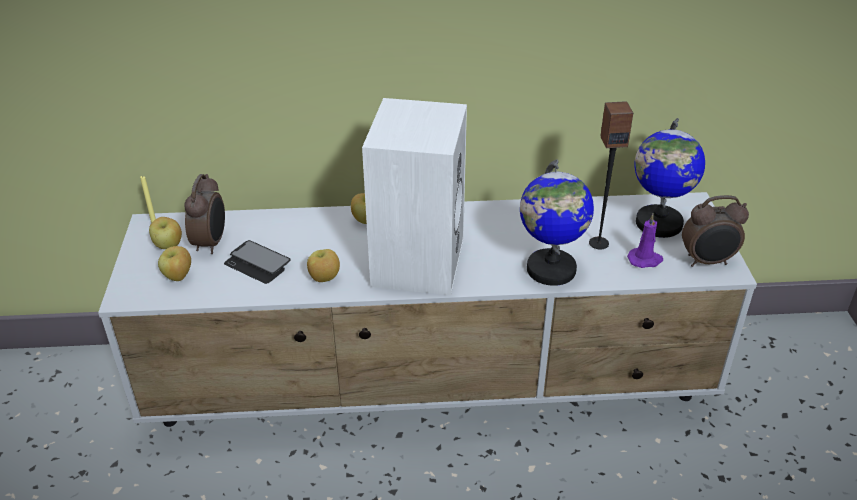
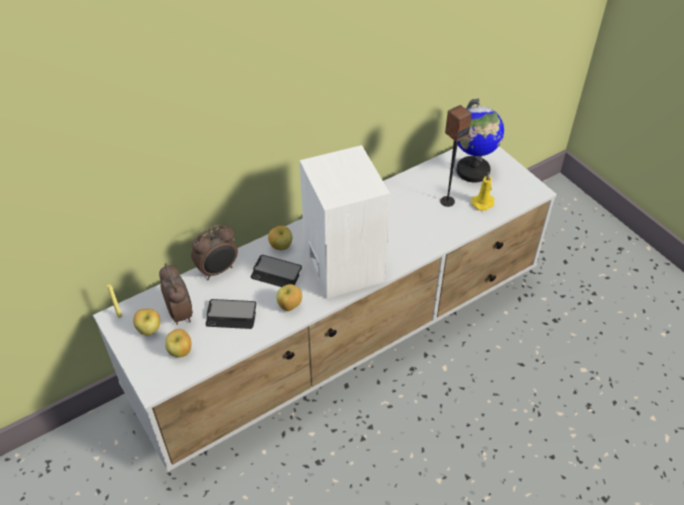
camera: 30 degrees left, 10 degrees up
(339, 243) = (276, 273): none -> phone
(550, 270) = (432, 235): globe -> none
(645, 260) = (483, 203): purple candle -> yellow candle
(707, 261) = (520, 189): alarm clock -> alarm clock (218, 270)

